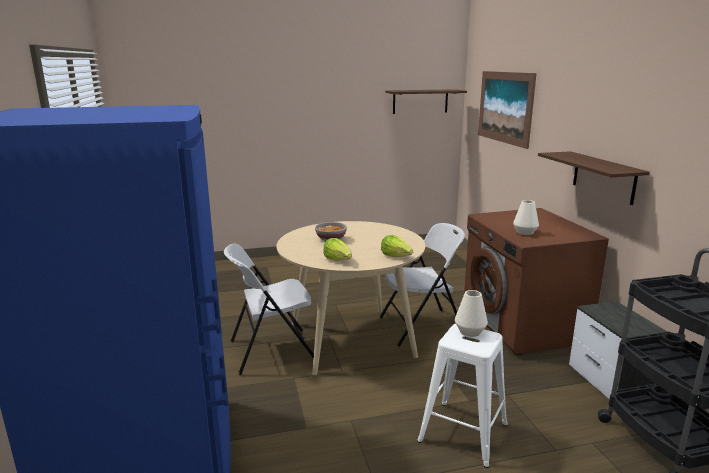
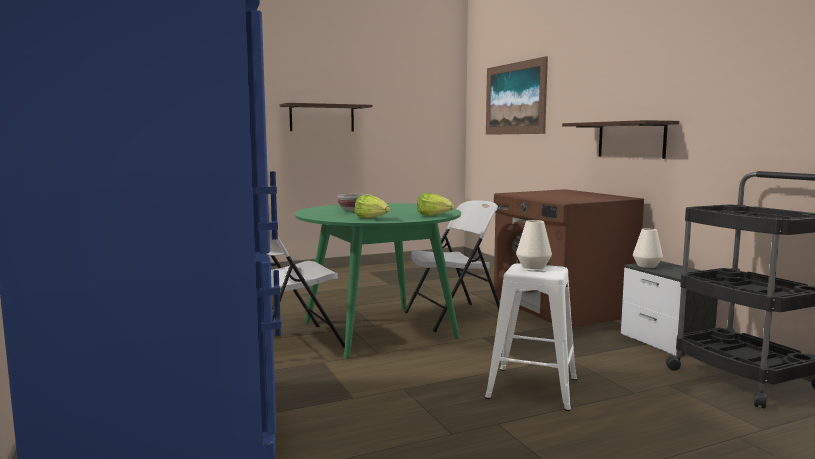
camera: 10 degrees left, 10 degrees down
(351, 340) = (379, 330): beige dining table -> green dining table
(420, 101) = (422, 103): shelf -> shelf (322, 118)
(524, 232) = (560, 198): white vase -> white vase (646, 266)

